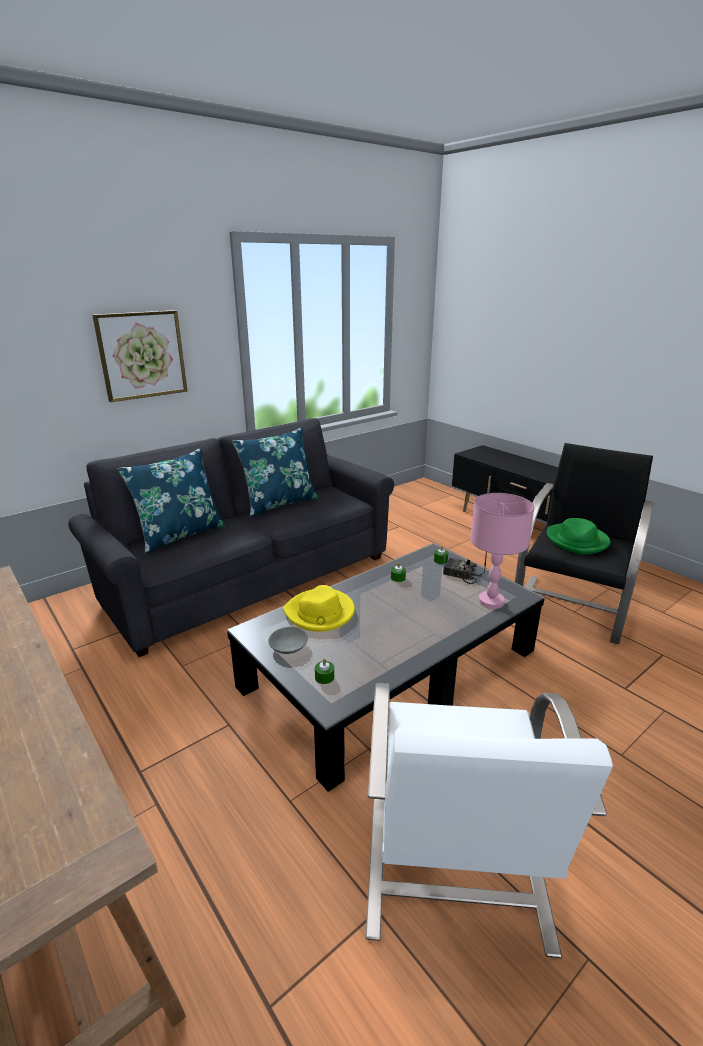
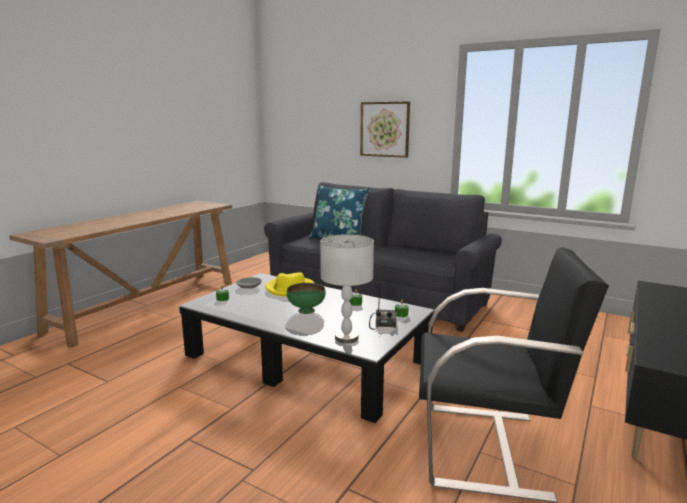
camera: 70 degrees right, 10 degrees down
(279, 503) = (413, 249): blue pillow -> none
(405, 613) = (306, 310): none -> green bowl
(454, 870) = (128, 402): white armchair -> none
(490, 601) = (346, 338): pink table lamp -> grey table lamp
(577, 541) = (483, 353): green hat -> none

